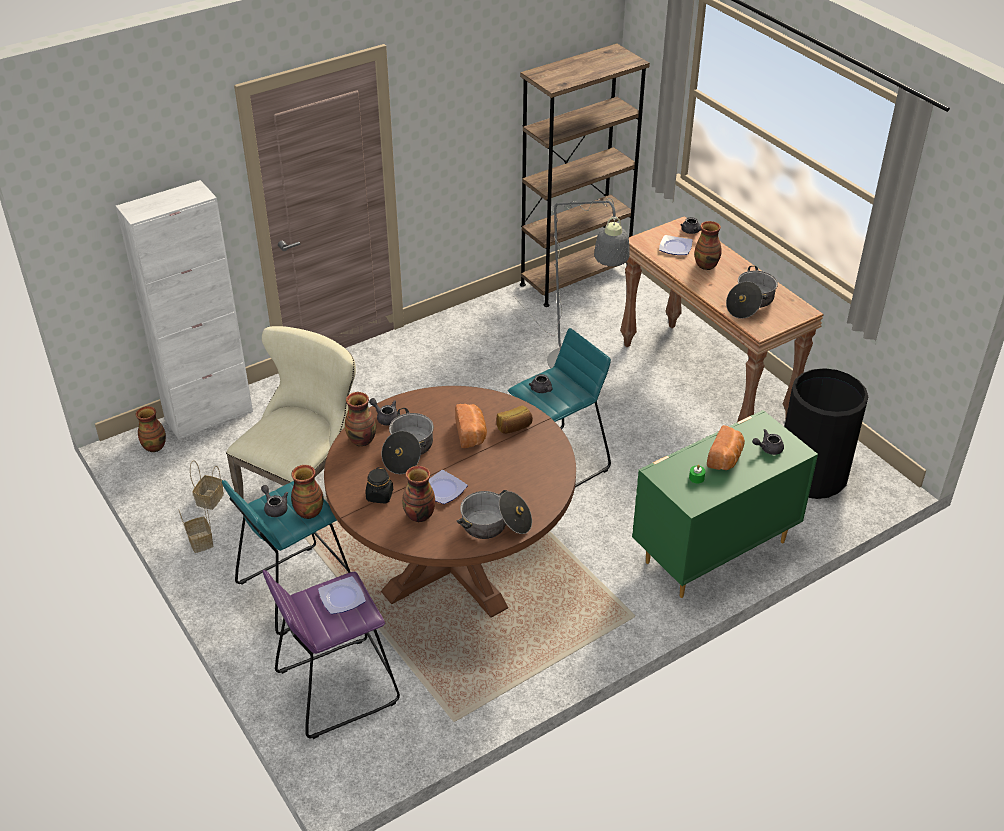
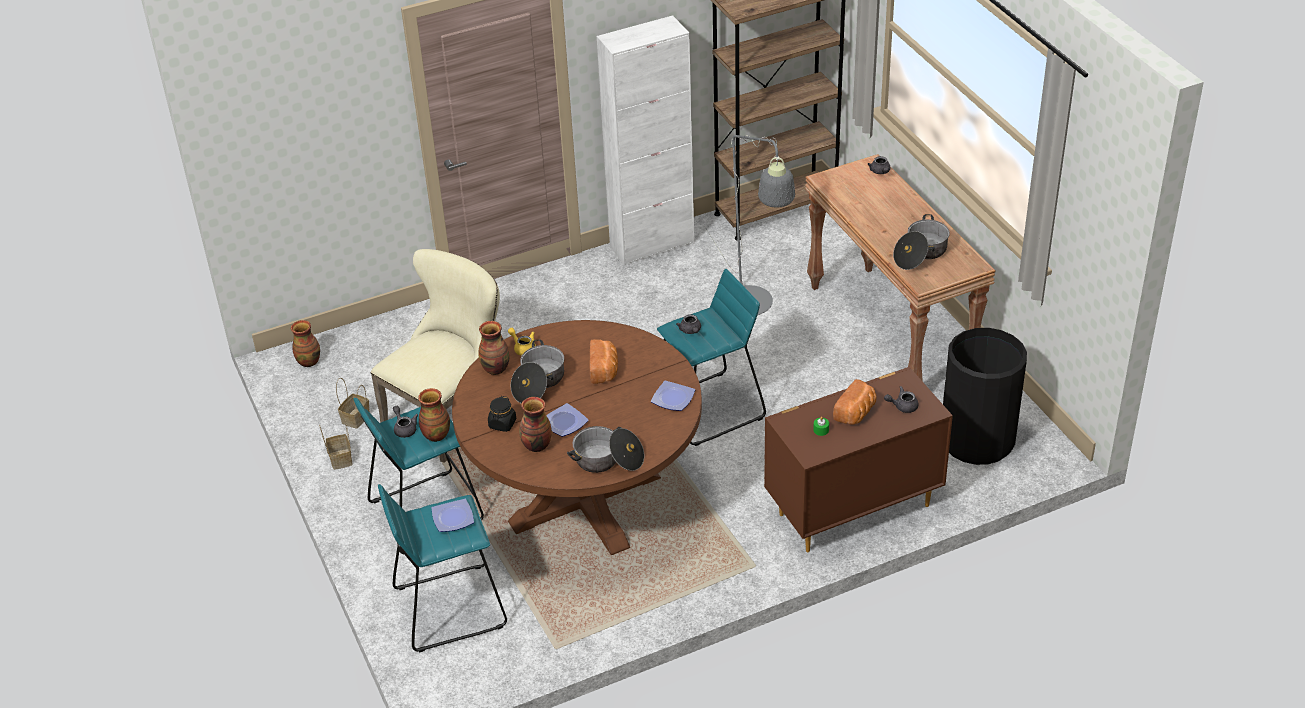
camera: 10 degrees right, 0 degrees up
(209, 416) = (367, 334): white cabinet -> white cabinet (652, 245)
(336, 687) = (449, 607): purple stool -> turquoise stool
(385, 417) = (523, 348): grey teapot -> yellow teapot
(514, 427) = (648, 367): bread -> none
(676, 247) = (859, 188): plate -> plate (674, 398)
(706, 265) = (886, 210): vase -> none
(713, 551) = (851, 509): green dresser -> brown dresser

